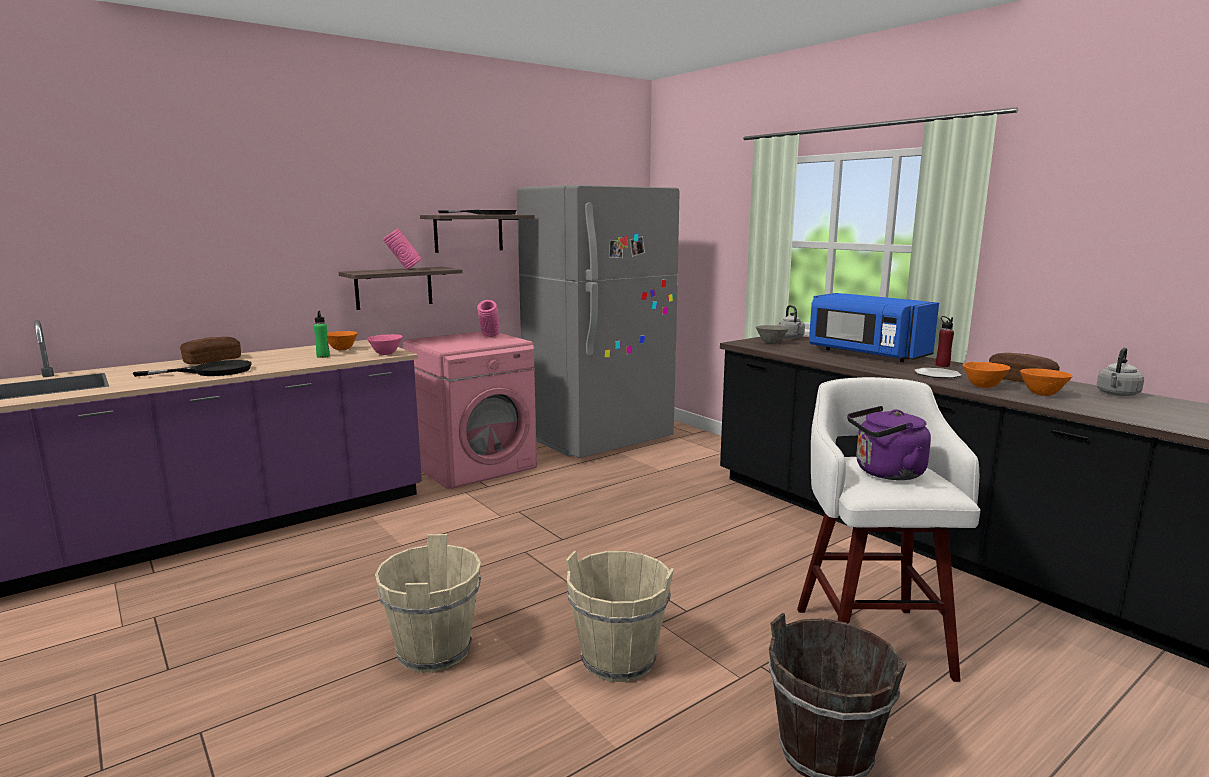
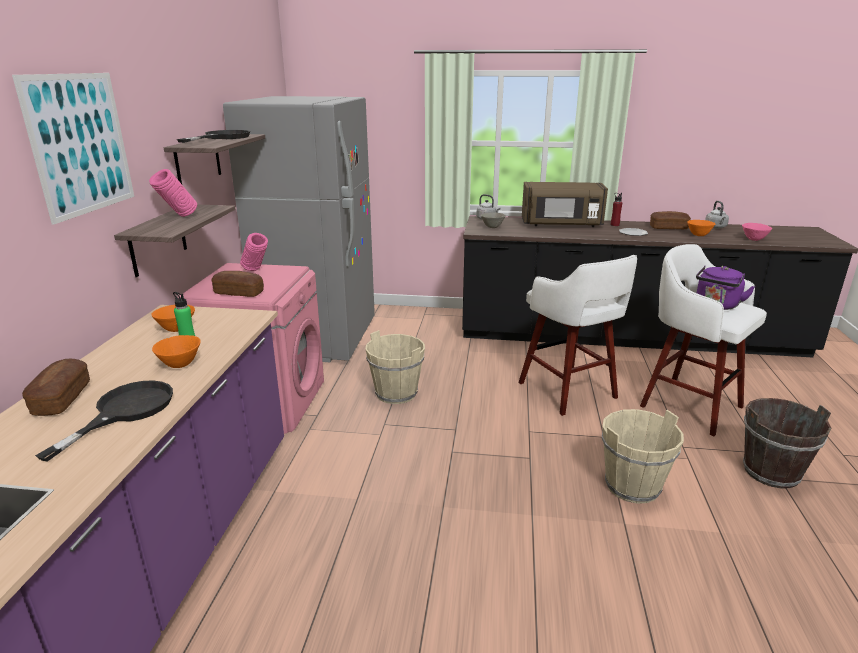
camera: 45 degrees left, 10 degrees up
(318, 199) = (81, 144): none -> picture
(386, 354) = (247, 320): pink bowl -> pink bowl (754, 239)
(434, 651) = (546, 553): beige bucket -> beige bucket (396, 393)
(440, 344) = (239, 293): none -> bread
(739, 561) = (569, 392): none -> white stool
(865, 354) = (561, 224): blue microwave -> brown microwave
(983, 387) = (669, 236): orange bowl -> orange bowl (180, 365)

